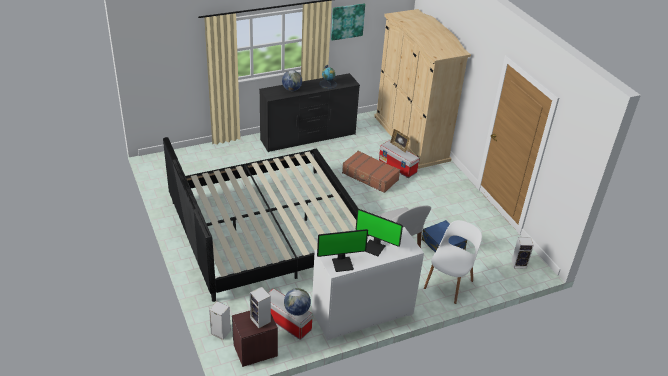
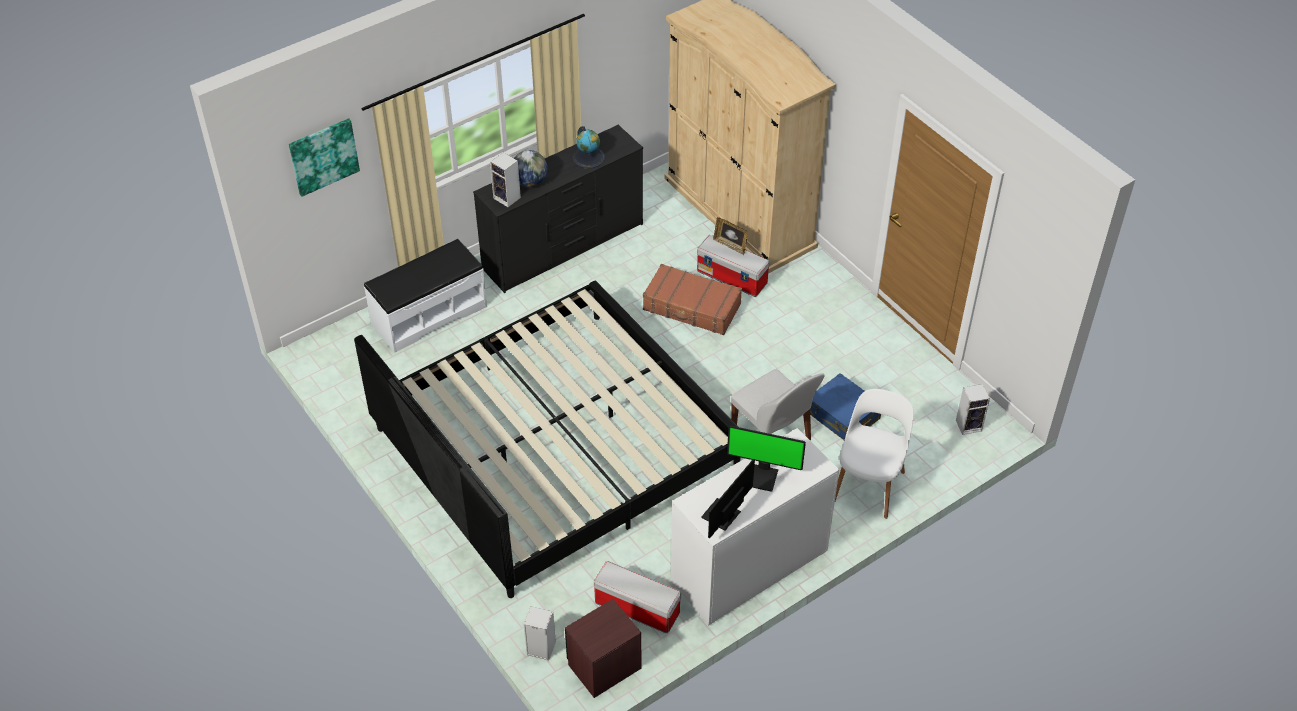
camera: 10 degrees left, 10 degrees up
(223, 155) = (429, 315): none -> white bench
(261, 320) = (612, 626): speaker -> speaker (508, 198)
(296, 311) = (655, 592): globe -> none
(342, 263) = (722, 516): monitor -> monitor turned 150 degrees clockwise
(347, 21) = (603, 40): picture -> picture (323, 156)

